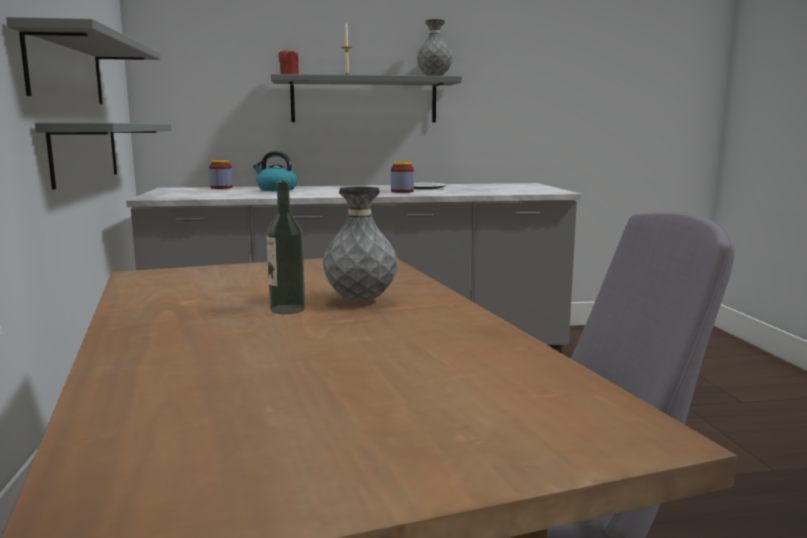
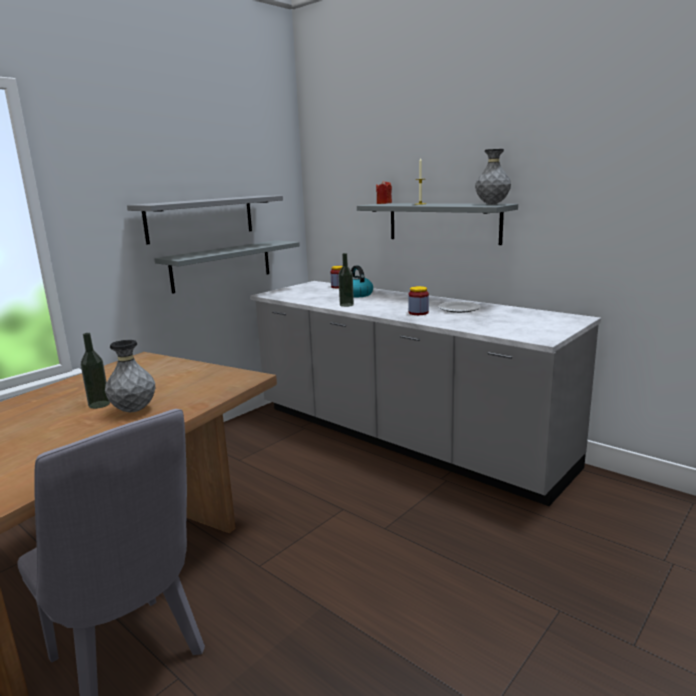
camera: 50 degrees right, 5 degrees up
(303, 194) = (346, 305): none -> bottle

